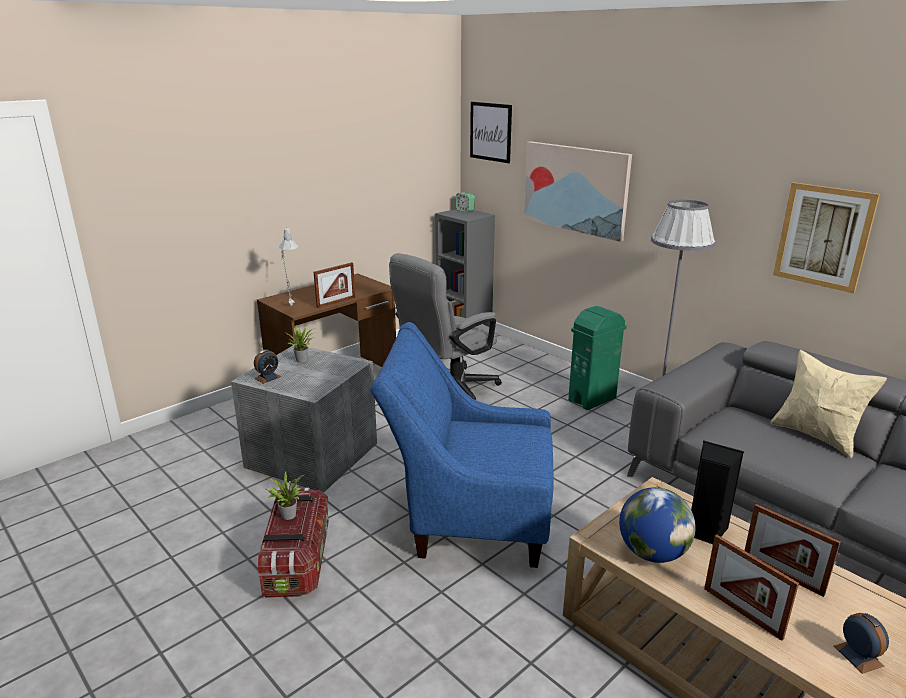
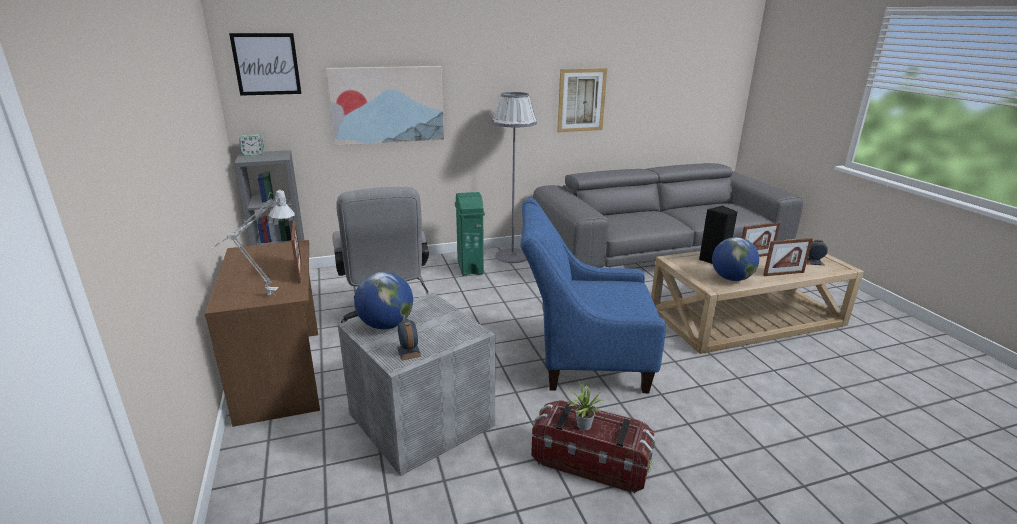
camera: 65 degrees left, 0 degrees up
(303, 359) = (386, 325): potted plant -> globe
(469, 518) = (582, 359): blue armchair -> blue armchair turned 60 degrees clockwise
(816, 436) = (636, 211): beige pillow -> none

